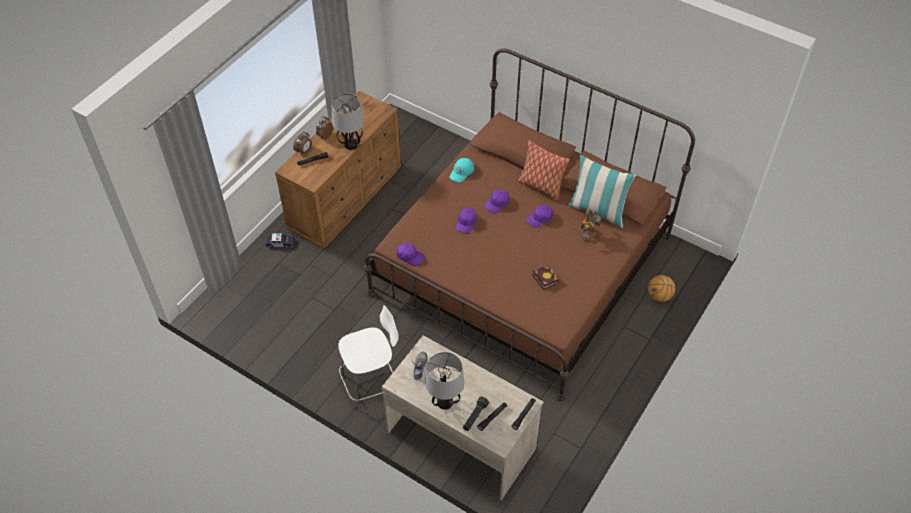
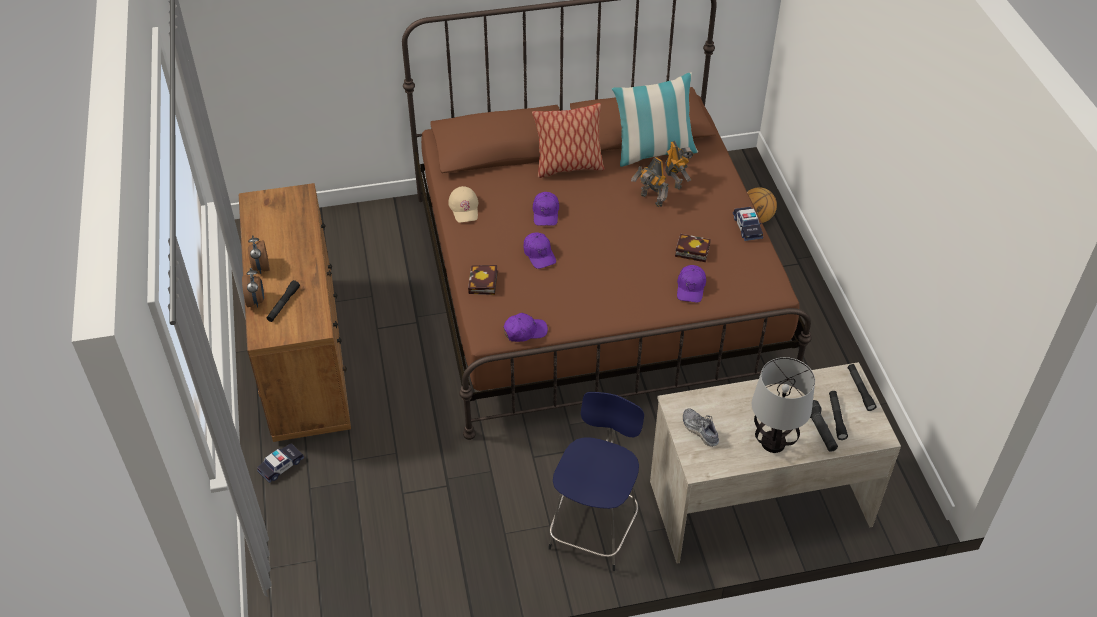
camera: 45 degrees left, 5 degrees down
(350, 145) = (309, 256): table lamp -> none
(371, 384) = (594, 528): white stool -> blue stool
(421, 218) = (483, 284): none -> book
(461, 172) = (464, 208): turquoise cap -> beige cap
(539, 218) = (609, 198): purple cap -> purple cap (691, 288)
(560, 235) = (650, 200): none -> toy robot
(591, 288) = (747, 227): none -> toy car

